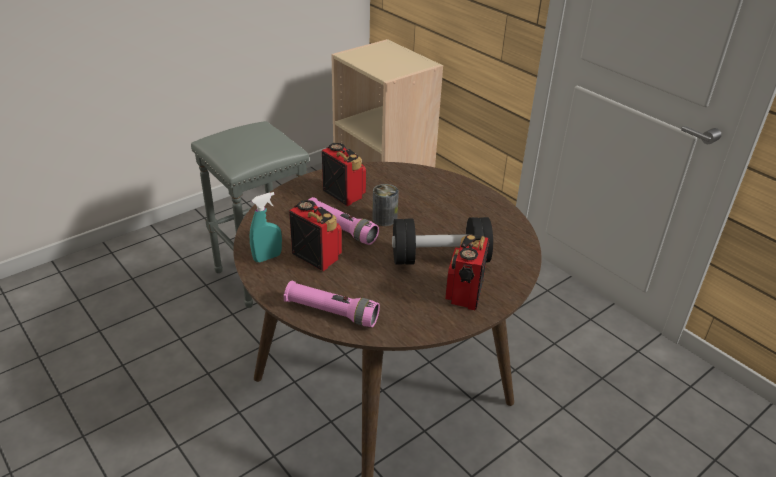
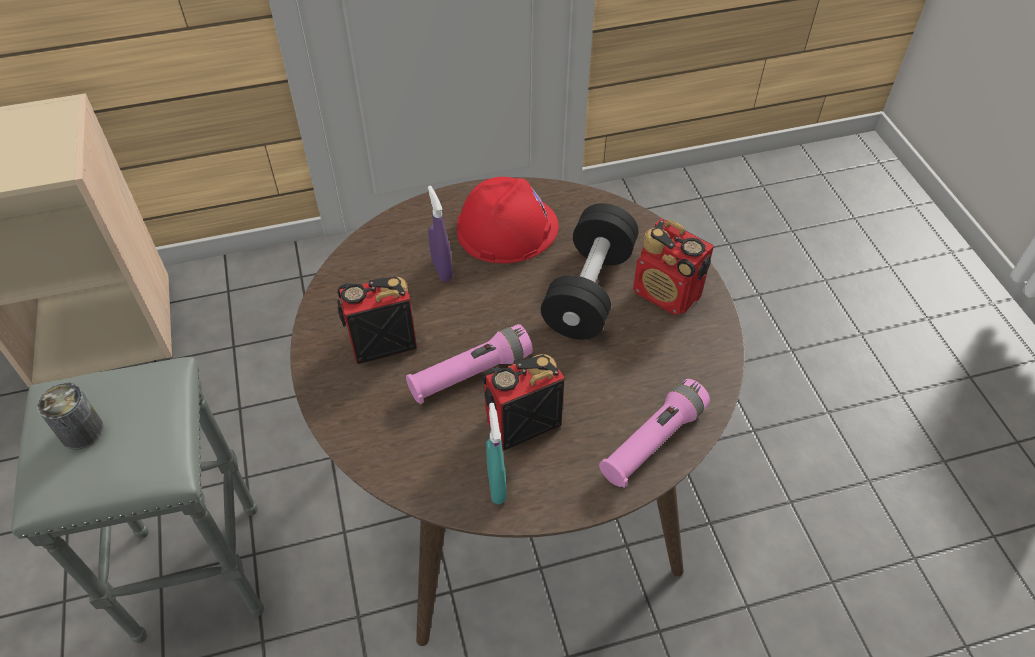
camera: 65 degrees left, 15 degrees up
(384, 219) = (472, 315): can -> can (81, 431)
(412, 199) = (442, 269): none -> purple spray bottle
(467, 214) = (507, 228): none -> red hard hat

